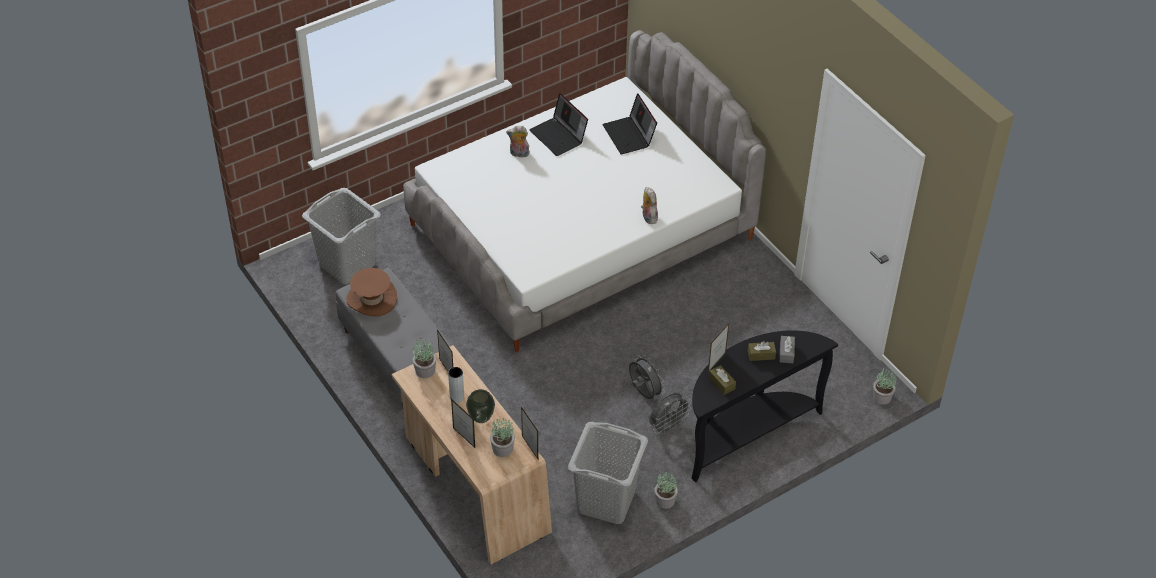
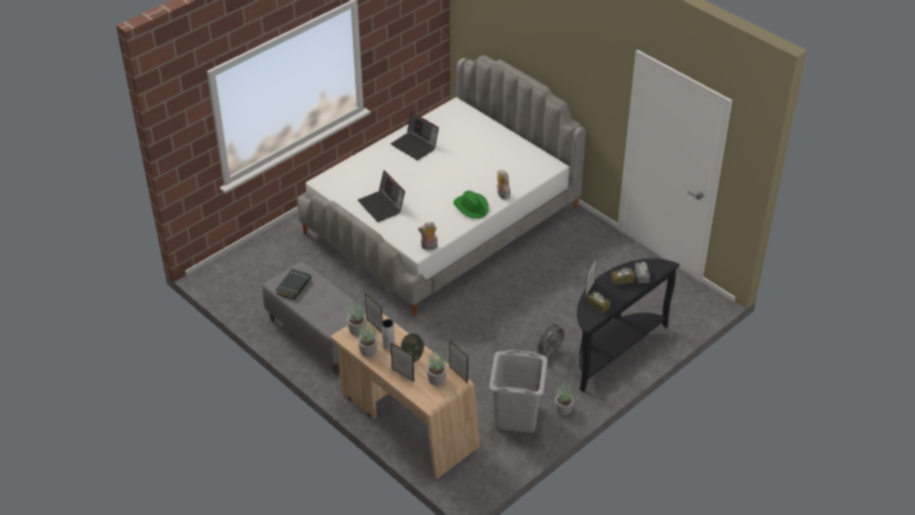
camera: 10 degrees left, 5 degrees down
(347, 264) = (259, 269): grey laundry basket -> none
(371, 299) = (294, 286): brown hat -> black book
(518, 154) = (387, 162): plush toy -> plush toy (429, 247)
(606, 228) = (471, 207): none -> green hat
(629, 136) = (471, 138): laptop -> laptop (382, 206)
(643, 393) = (524, 332): grey fan -> none
(882, 397) = (710, 309): potted plant -> potted plant (368, 351)

